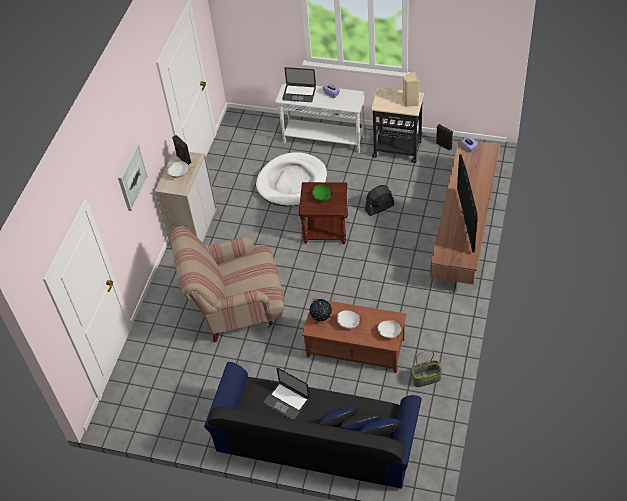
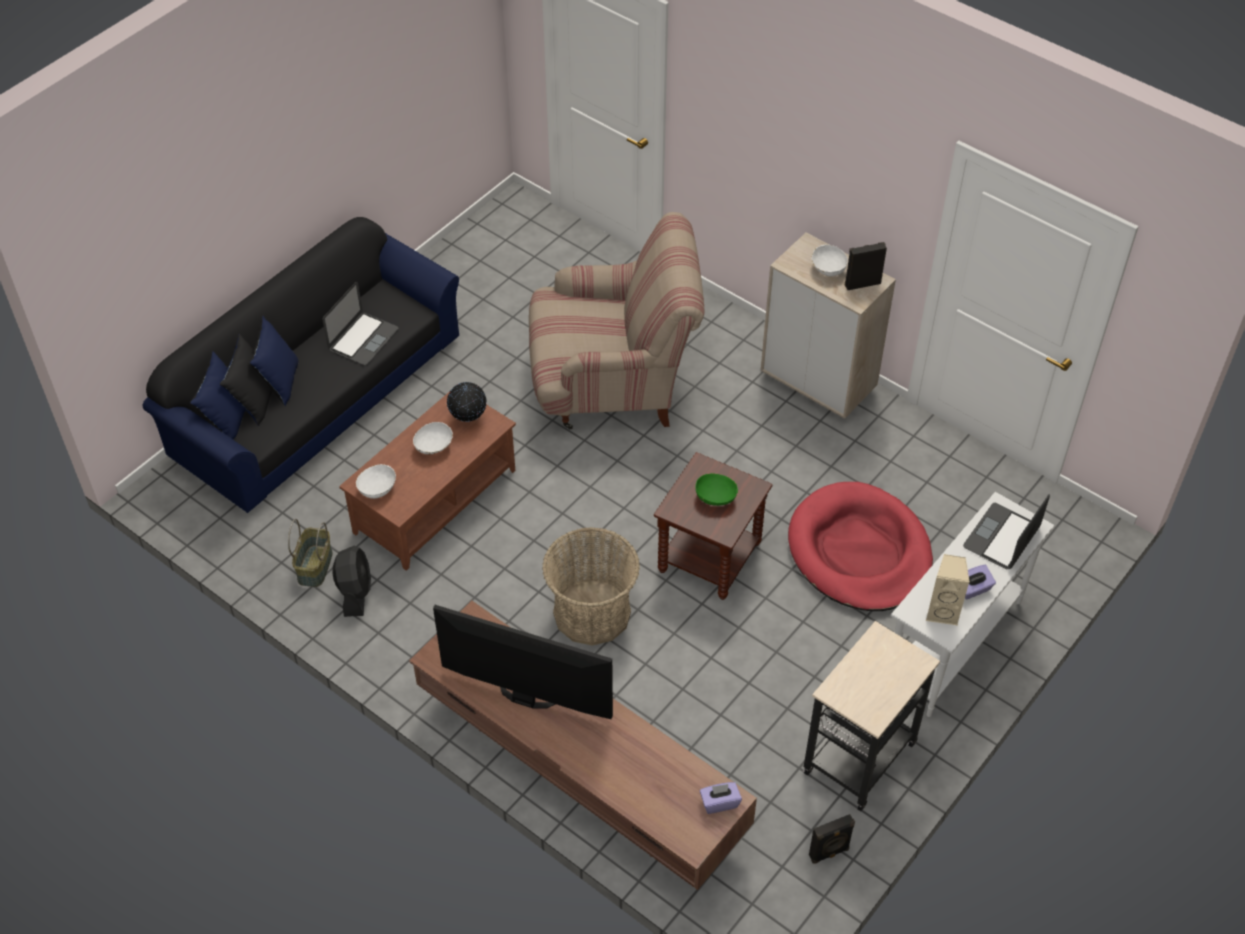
camera: 110 degrees right, 0 degrees up
(131, 177) = (778, 142): picture -> none
(236, 308) = (613, 385): beige armchair -> beige armchair turned 75 degrees clockwise
(286, 400) = (363, 339): laptop -> laptop turned 150 degrees clockwise
(292, 182) = (859, 552): white dog bed -> red dog bed
(379, 207) = (716, 659): black fan -> black fan (355, 592)
(382, 258) = (592, 612): none -> basket
(410, 102) = (858, 696): beige speaker -> beige speaker (943, 612)

